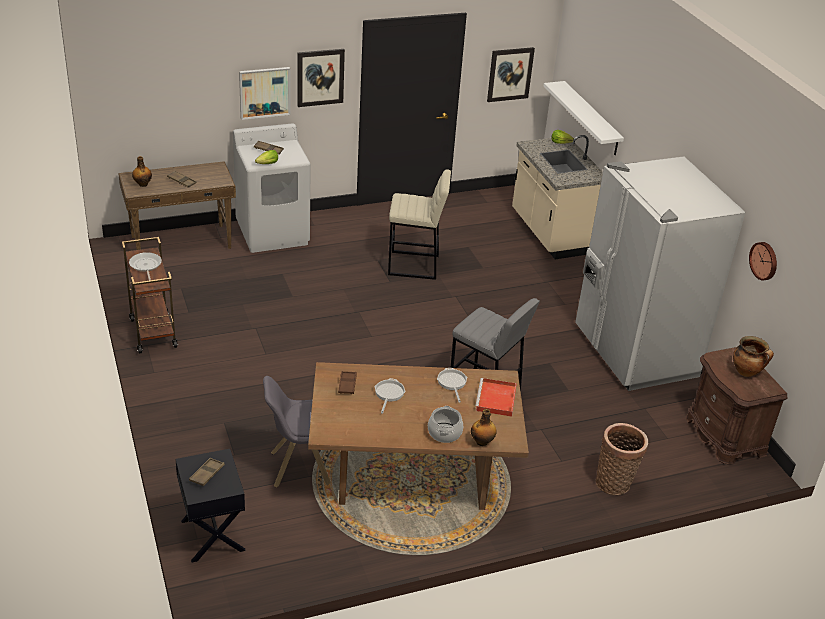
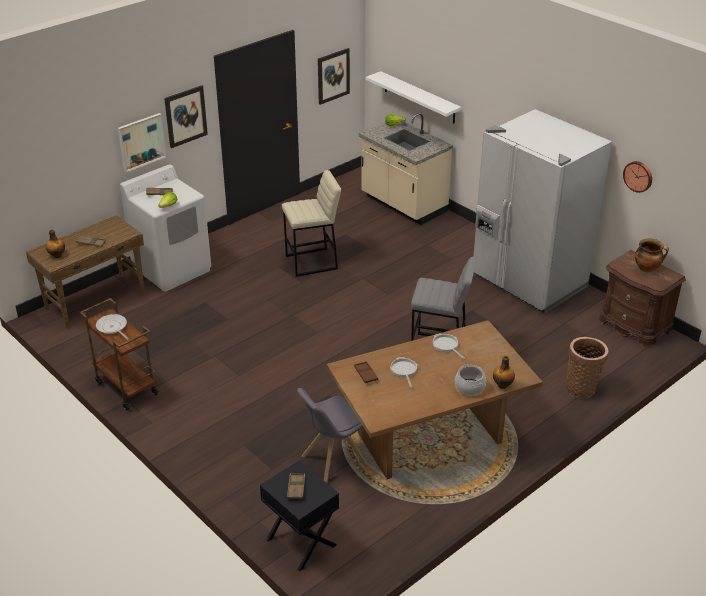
camera: 20 degrees left, 0 degrees up
(496, 400) = (489, 348): red tray -> none

